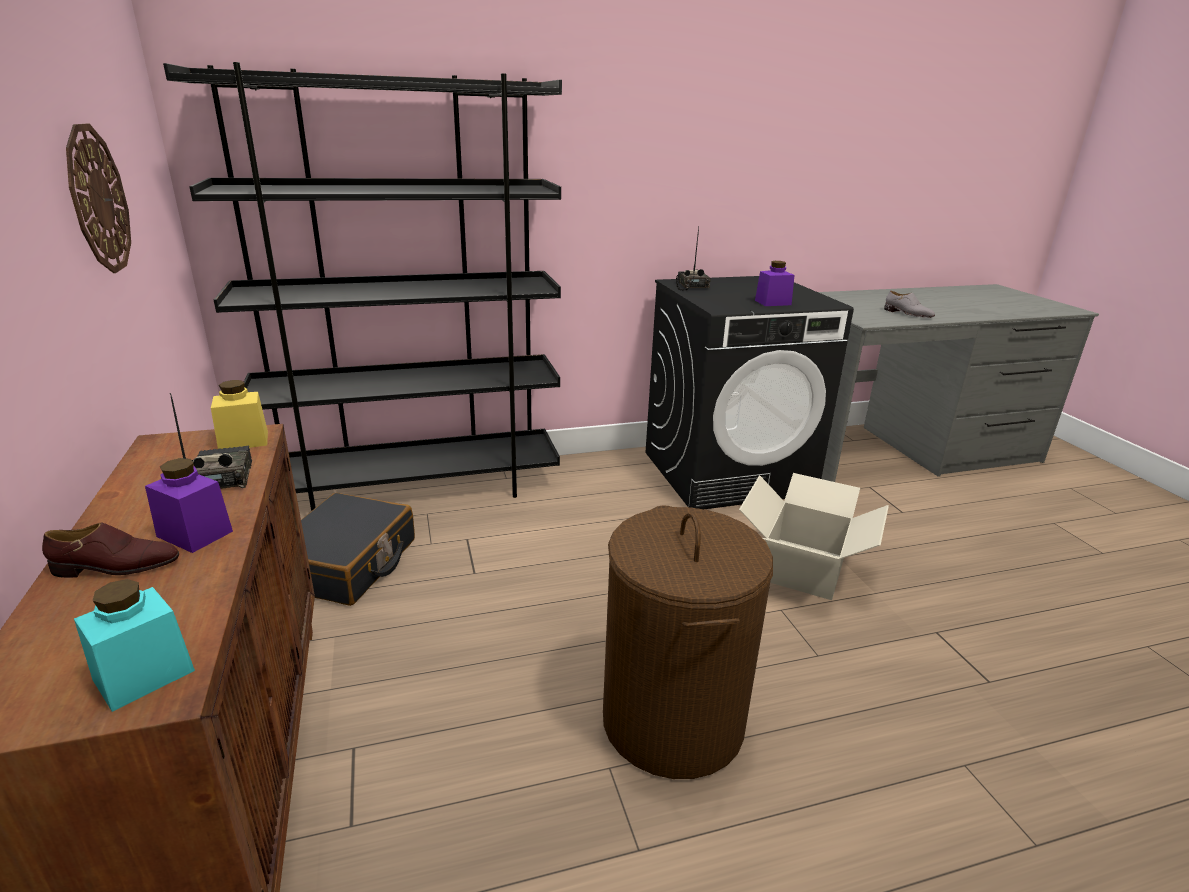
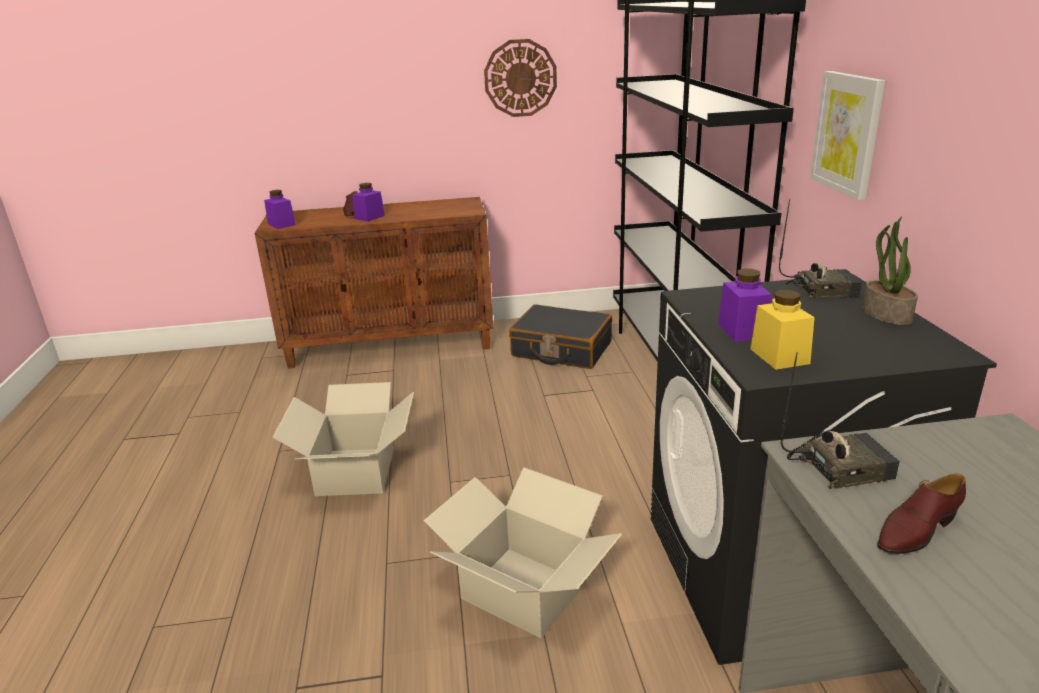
camera: 100 degrees right, 0 degrees up
(144, 675) = (281, 224): turquoise jar -> purple jar
(217, 480) = (418, 213): radio -> radio (839, 467)
(243, 441) = (463, 211): yellow jar -> yellow jar (779, 356)
(610, 188) = (848, 133): none -> picture
(671, 720) = (357, 471): brown laundry basket -> cardboard box
(726, 281) = (885, 314): none -> potted plant
(908, 314) = (916, 530): grey shoe -> brown shoe

